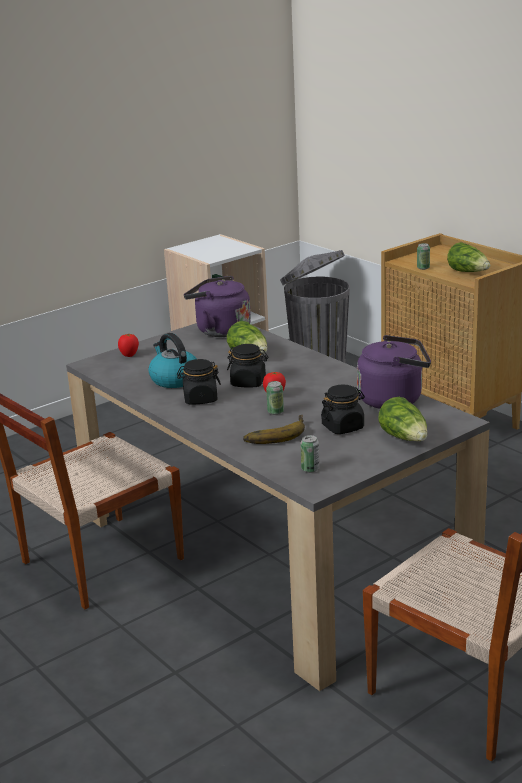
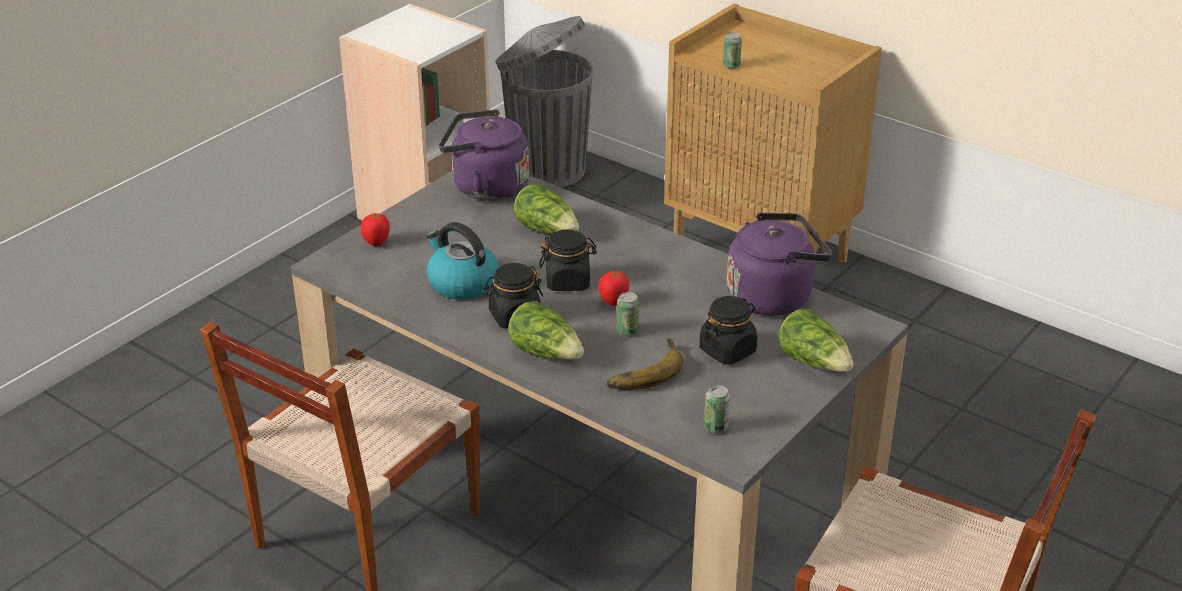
camera: 15 degrees left, 10 degrees up
(468, 272) = (794, 71): lettuce -> lettuce (546, 353)

